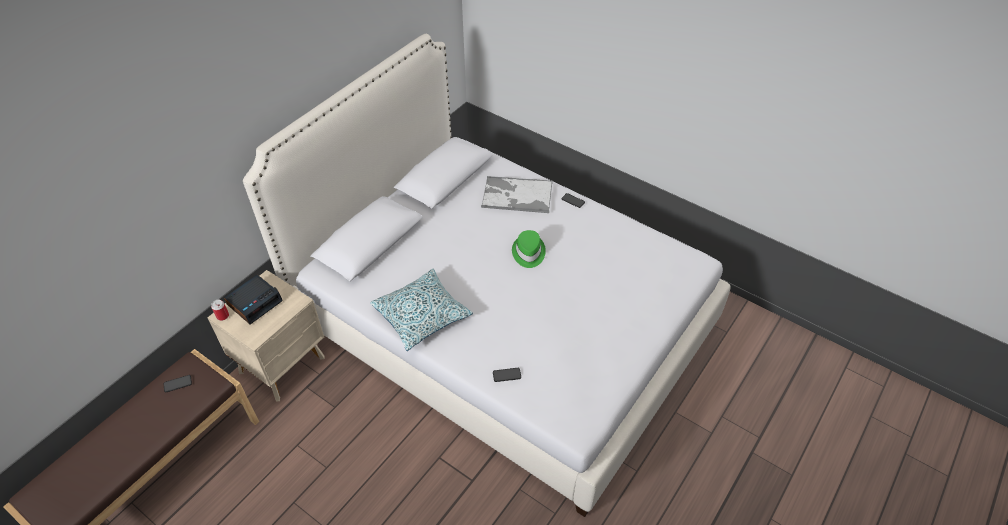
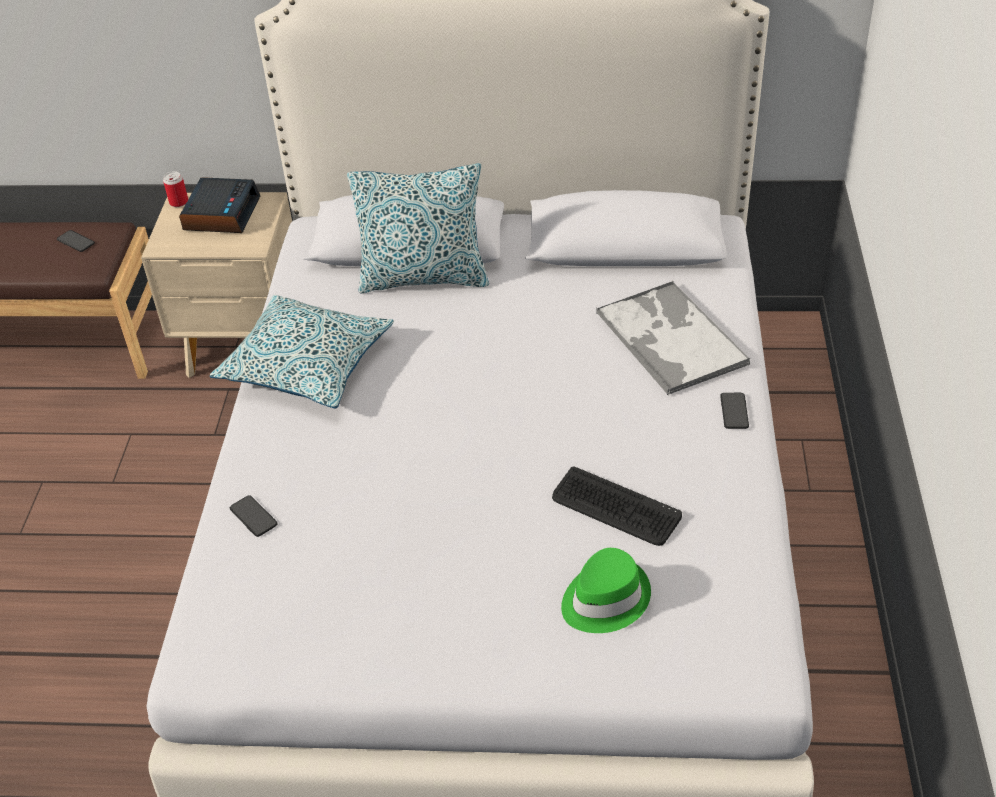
camera: 60 degrees right, 5 degrees down
(255, 302) = (221, 213): alarm clock -> alarm clock turned 90 degrees counterclockwise
(401, 248) = (424, 278): none -> pillow
(528, 253) = (544, 415): green hat -> green hat (604, 599)
(595, 258) = (615, 508): none -> keyboard

